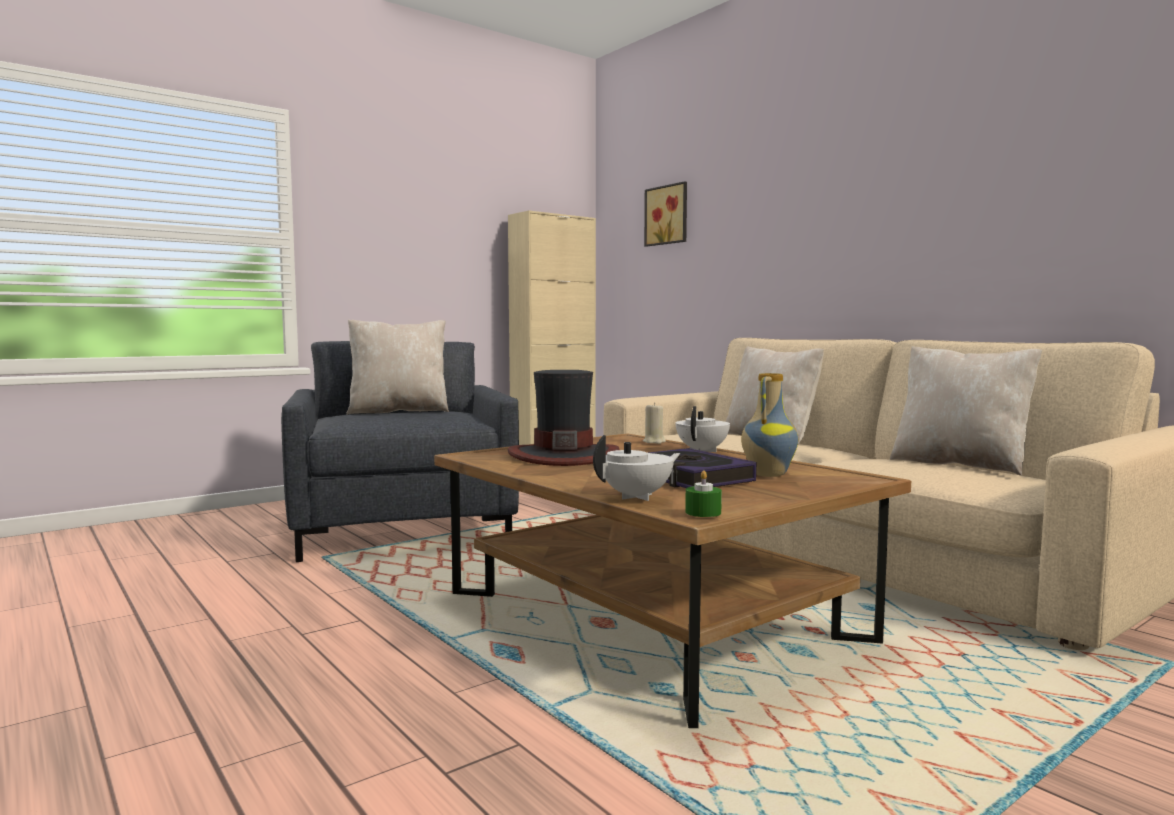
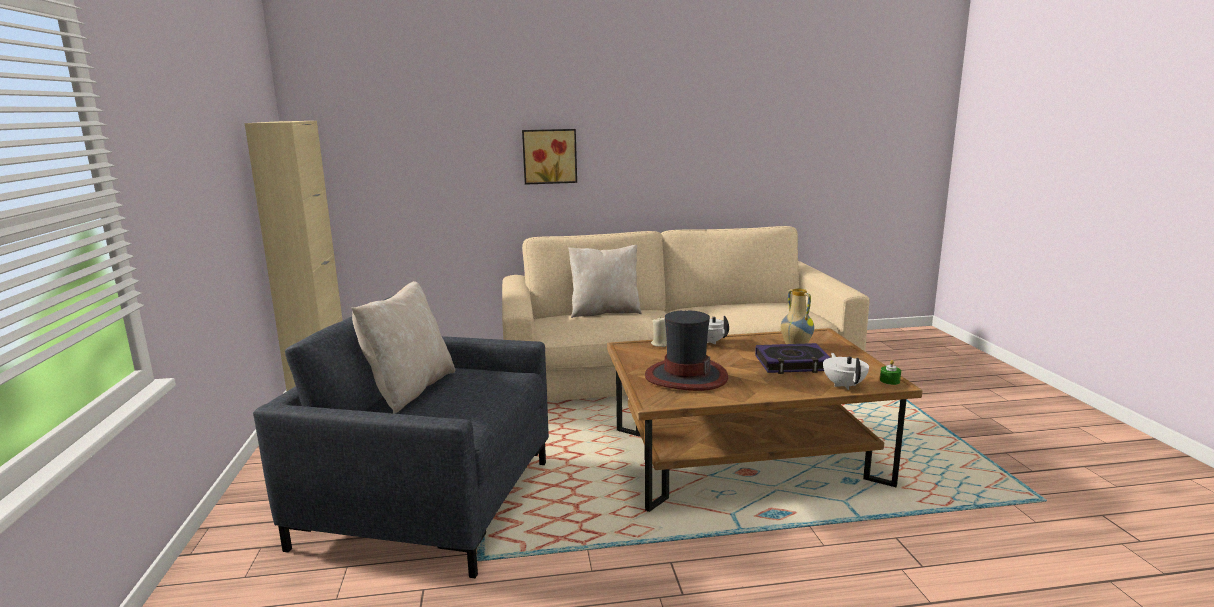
camera: 60 degrees left, 10 degrees up
(668, 215) = (400, 121): picture -> picture (549, 156)
(960, 464) = (753, 306): beige pillow -> none

